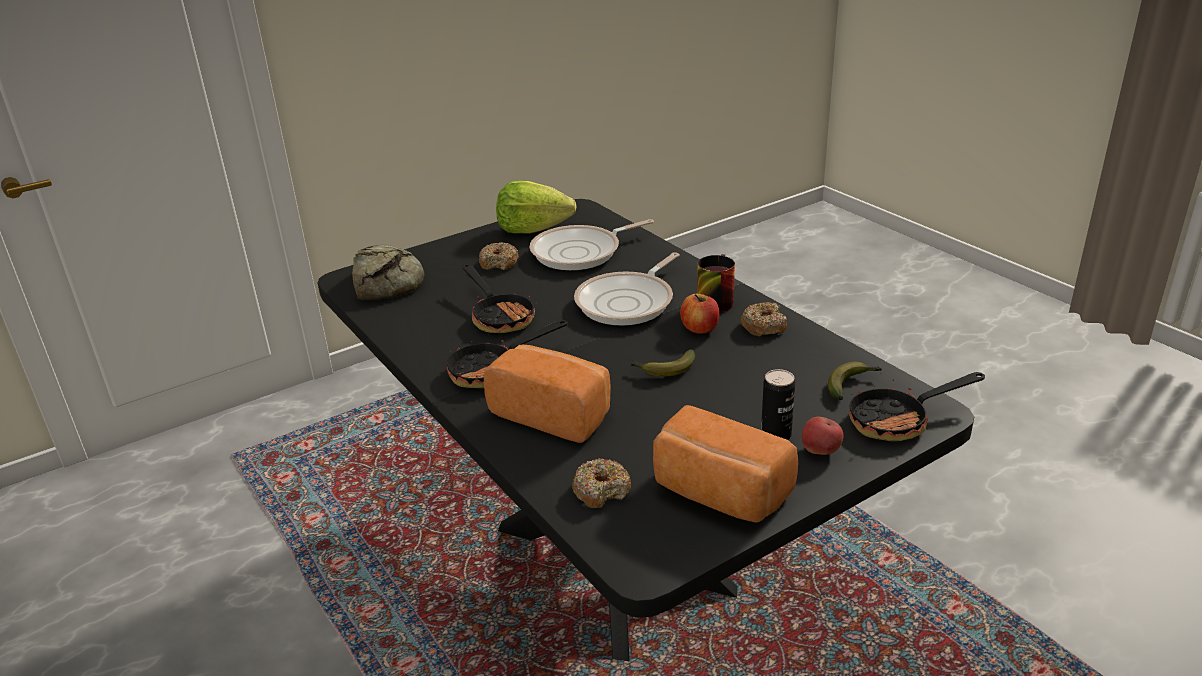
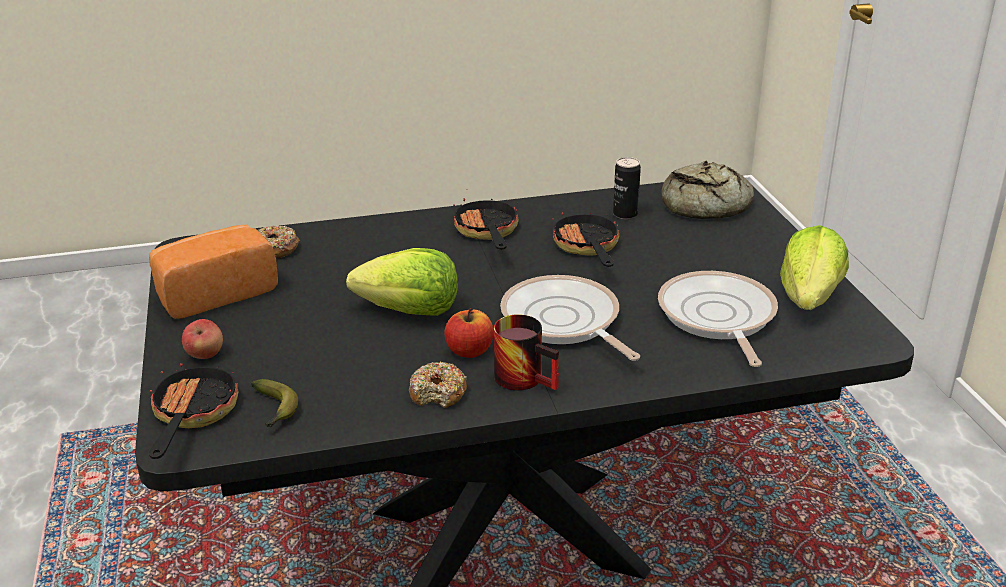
camera: 110 degrees right, 0 degrees up
(499, 263) = (717, 264): donut -> none
(500, 316) = (587, 248): frying pan -> frying pan turned 90 degrees clockwise
(554, 413) = (394, 248): bread -> none
(664, 370) = (410, 311): banana -> lettuce
(776, 435) = (251, 340): can -> can (625, 214)

